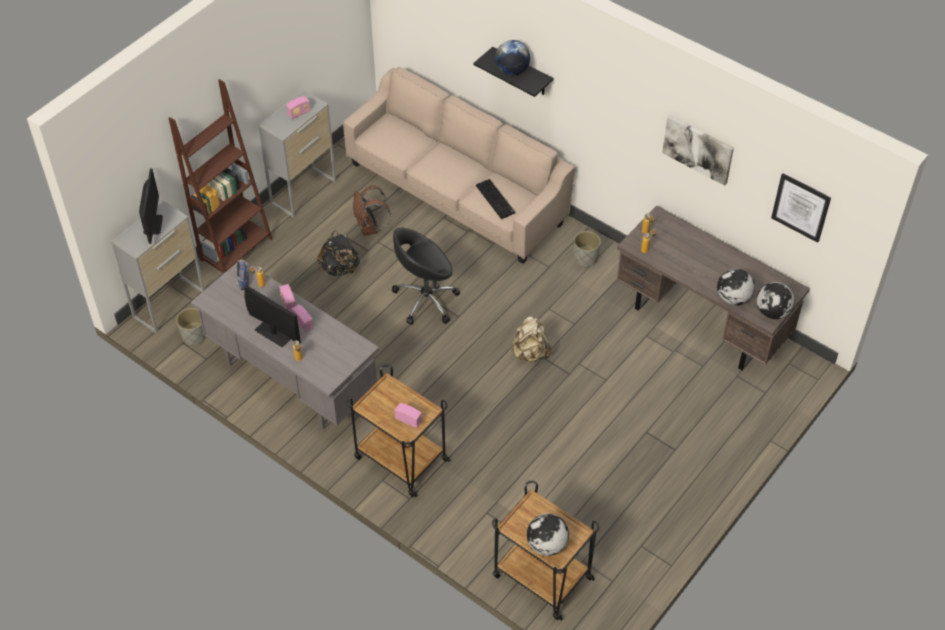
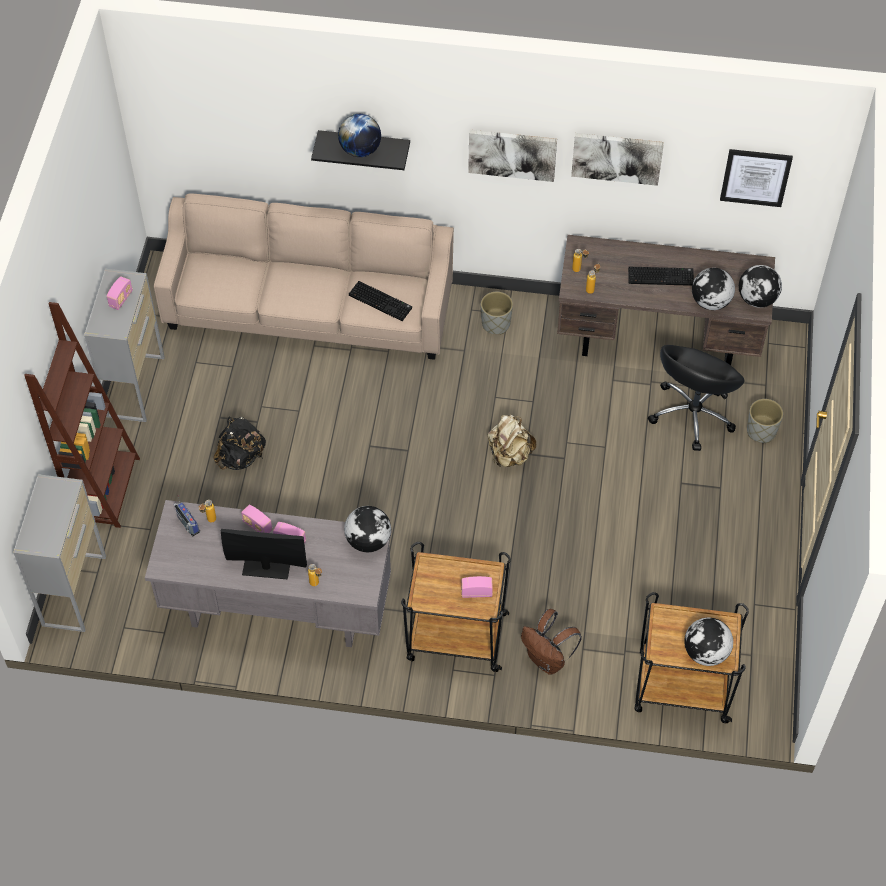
camera: 30 degrees left, 5 degrees up
(153, 224) = (48, 509): monitor -> none
(194, 336) = (131, 613): grey planter -> grey planter (761, 431)
(356, 348) = (368, 540): none -> globe
(370, 228) = (241, 395): brown backpack -> brown backpack (548, 660)
(424, 300) = (359, 450): black office chair -> black office chair (690, 417)
(623, 117) = (512, 154): none -> picture
(707, 264) = (661, 276): none -> keyboard

